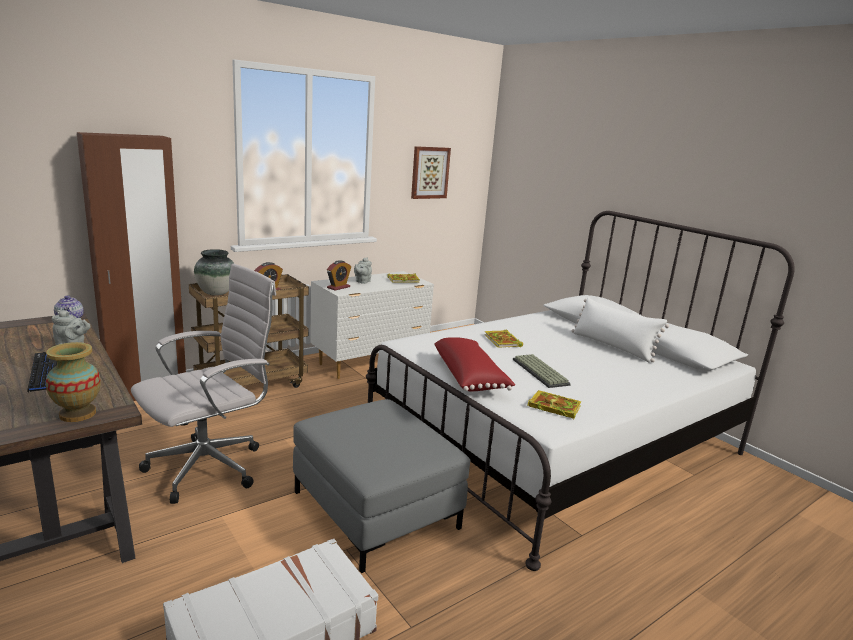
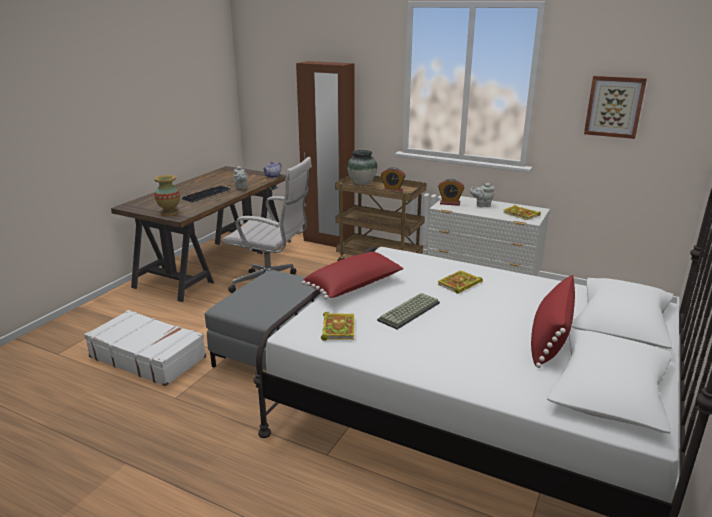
camera: 65 degrees right, 5 degrees up
(612, 346) = (550, 339): white pillow -> red pillow

